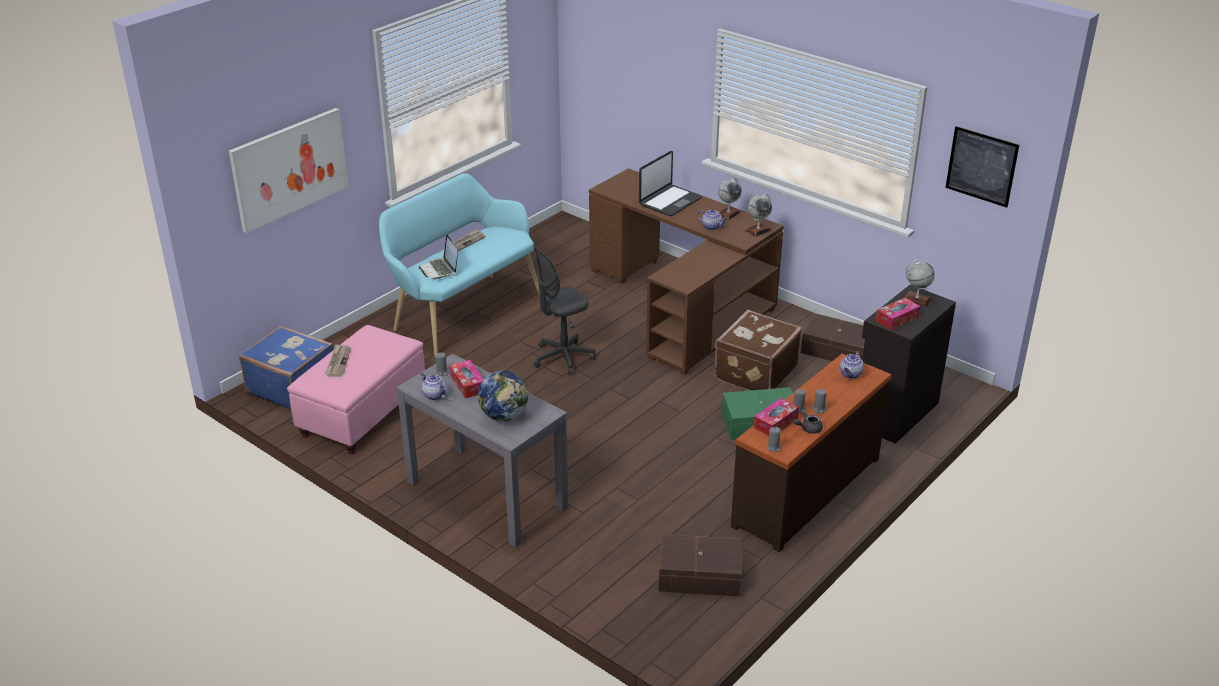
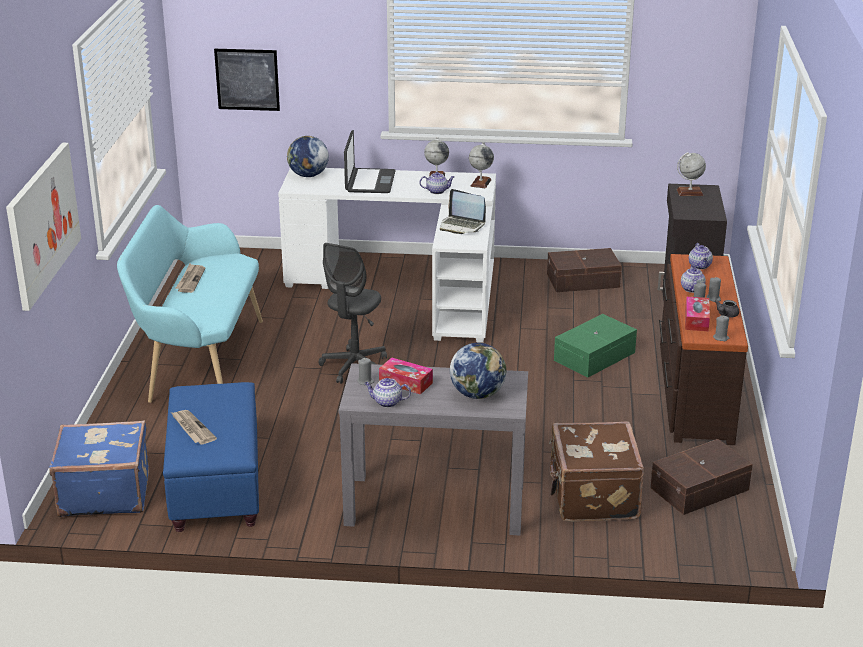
camera: 35 degrees left, 5 degrees down
(362, 414) = (216, 487): pink ottoman -> blue ottoman
(440, 269) = (199, 310): laptop -> laptop (462, 226)
(630, 180) = (308, 175): none -> globe
(684, 305) = (409, 287): brown desk -> white desk
(754, 372) = (539, 320): brown suitcase -> brown suitcase (592, 496)
(812, 393) = (691, 289): none -> teapot
(897, 319) = (696, 210): tissue box -> none
(981, 166) = (699, 56): picture -> picture (247, 79)

